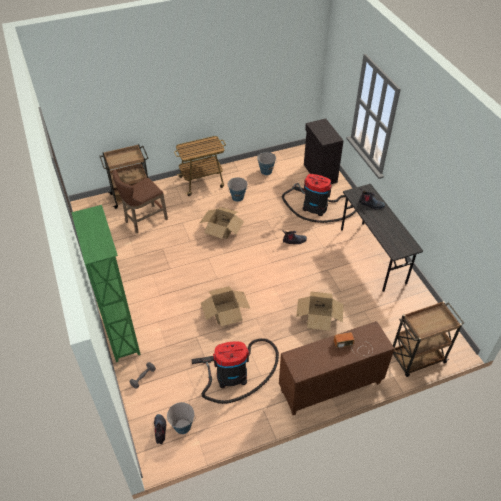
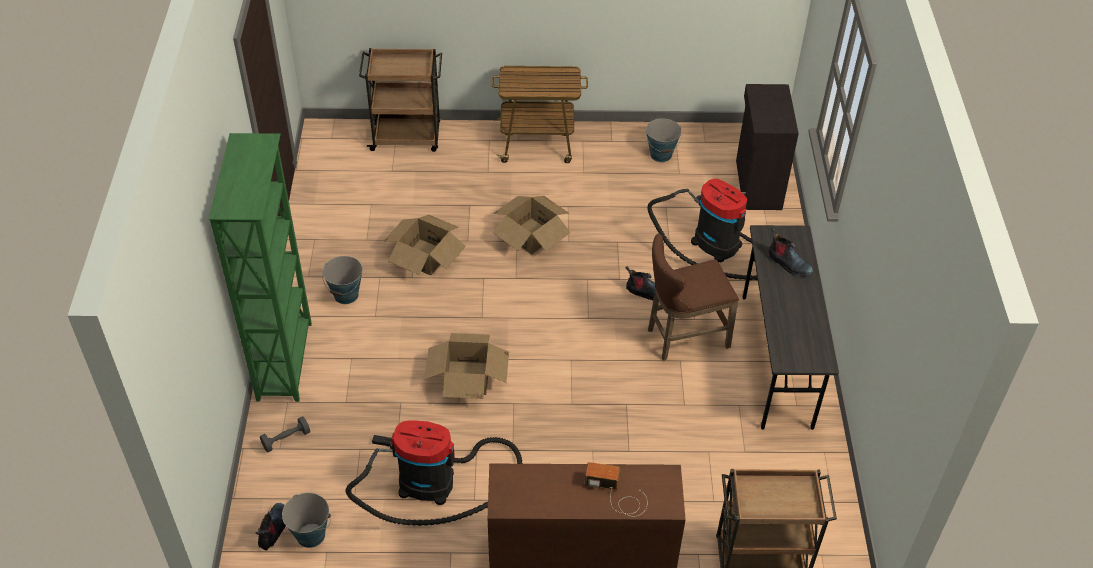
camera: 20 degrees right, 0 degrees up
(143, 221) = (407, 184): brown stool -> brown stool (683, 337)
(237, 197) = (586, 187): bucket -> bucket (346, 295)
(318, 317) = (622, 436): cardboard box -> cardboard box (424, 257)

